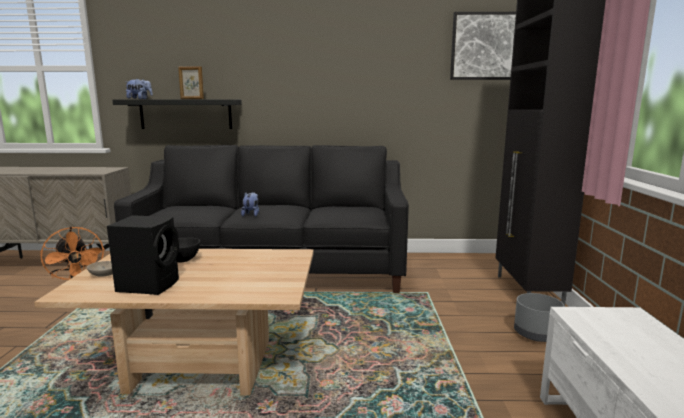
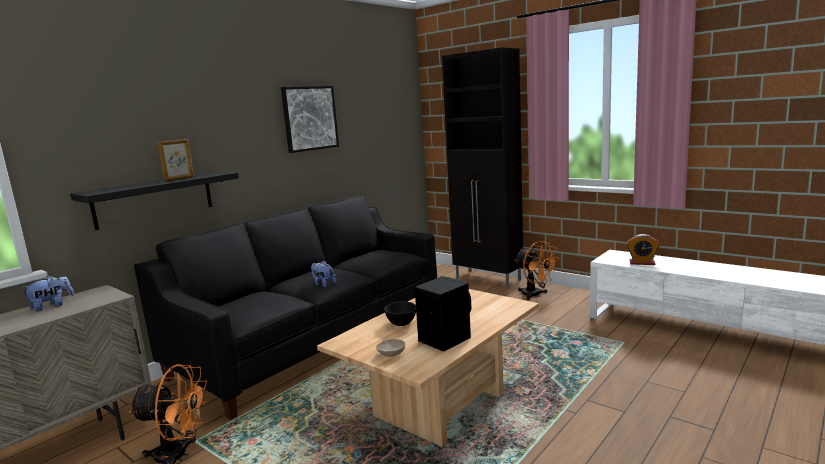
camera: 50 degrees left, 0 degrees up
(139, 99) = (106, 189): plush toy -> plush toy (52, 306)
(483, 46) = (396, 101): picture -> picture (310, 118)
(536, 334) = (535, 295): grey planter -> orange fan
(627, 347) = (642, 263): none -> alarm clock

